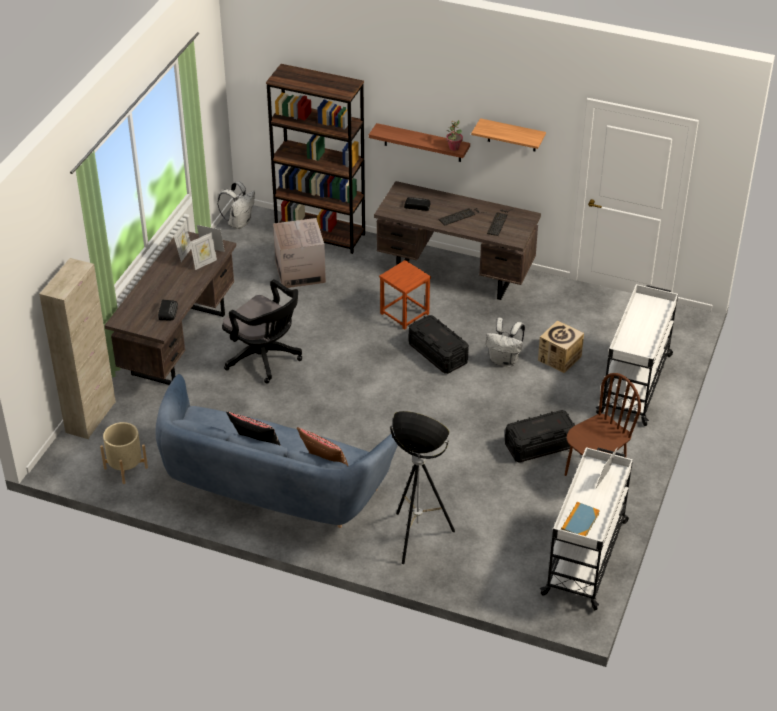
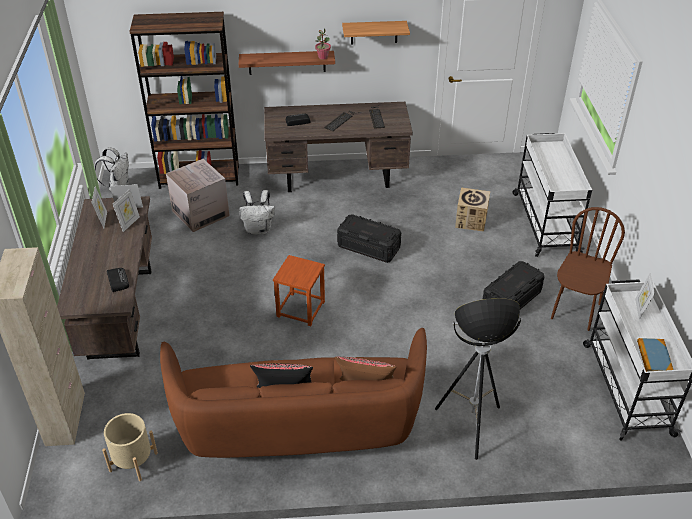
camera: 25 degrees left, 0 degrees up
(265, 359) = (215, 301): black office chair -> none
(271, 486) = (298, 425): blue sofa -> brown sofa
(404, 313) = (316, 222): brown stool -> brown stool (300, 309)
(505, 361) = (428, 236): white backpack -> white backpack (259, 229)

